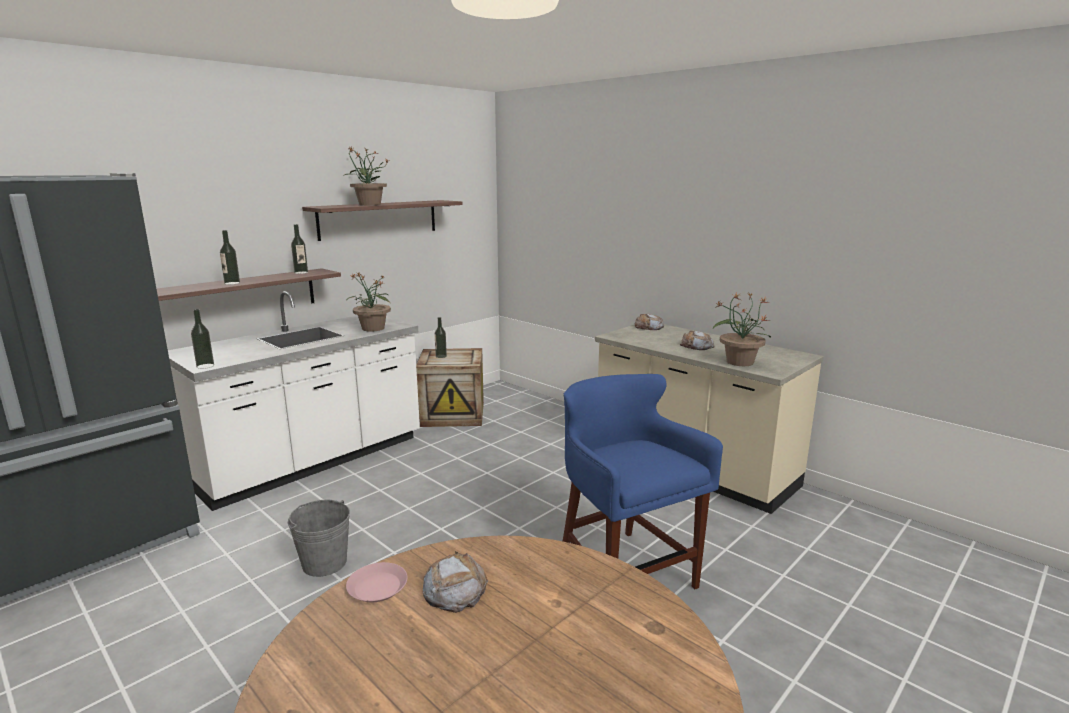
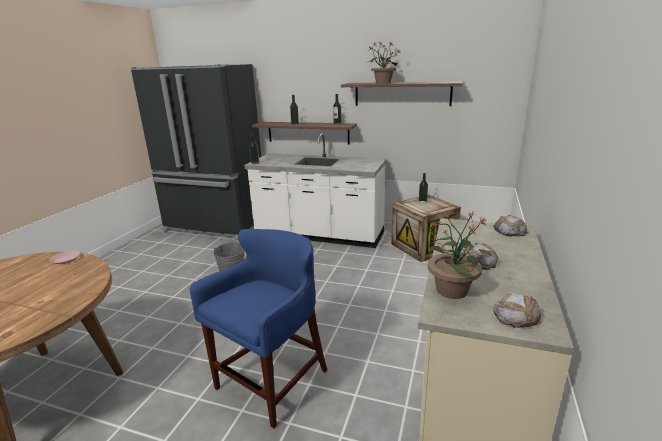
camera: 65 degrees right, 5 degrees up
(373, 329) = (351, 167): potted plant -> none
(454, 589) = (60, 275): bread -> bread (516, 315)

